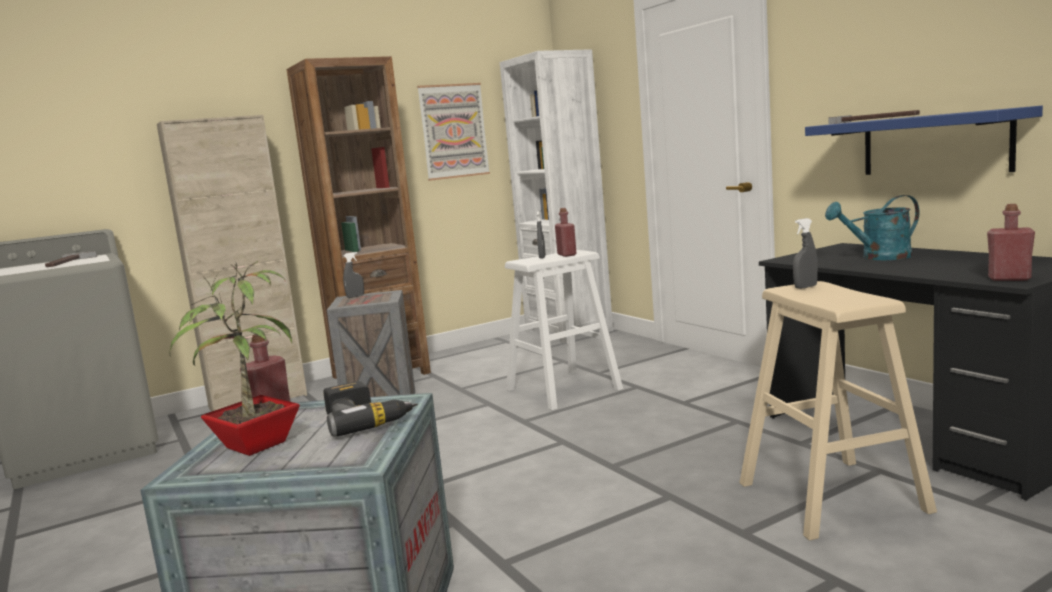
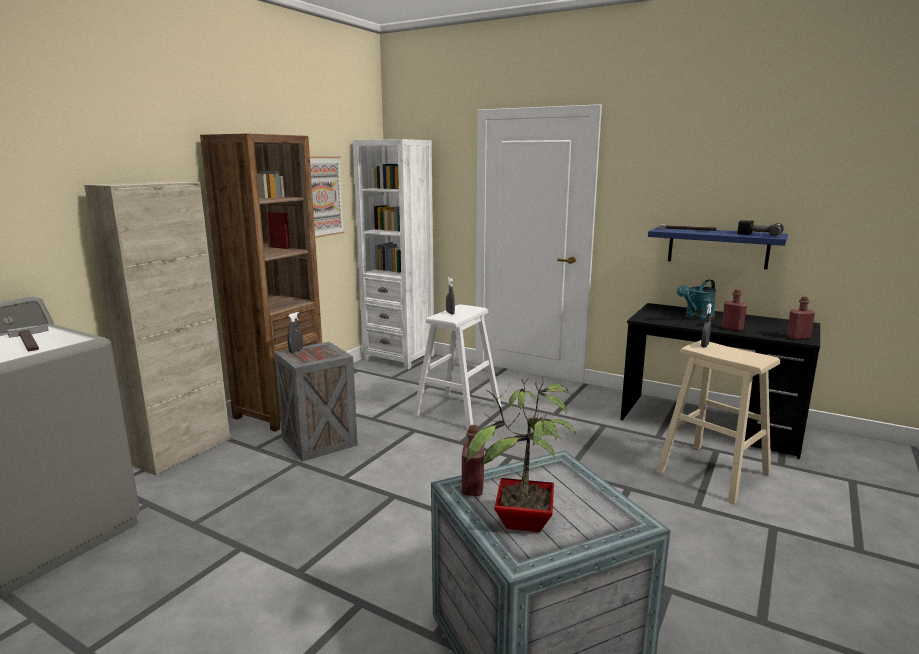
camera: 30 degrees left, 5 degrees up
(367, 420) = (566, 482): power drill -> power drill (760, 234)
(567, 255) = (467, 310): red bottle -> red bottle (732, 328)

